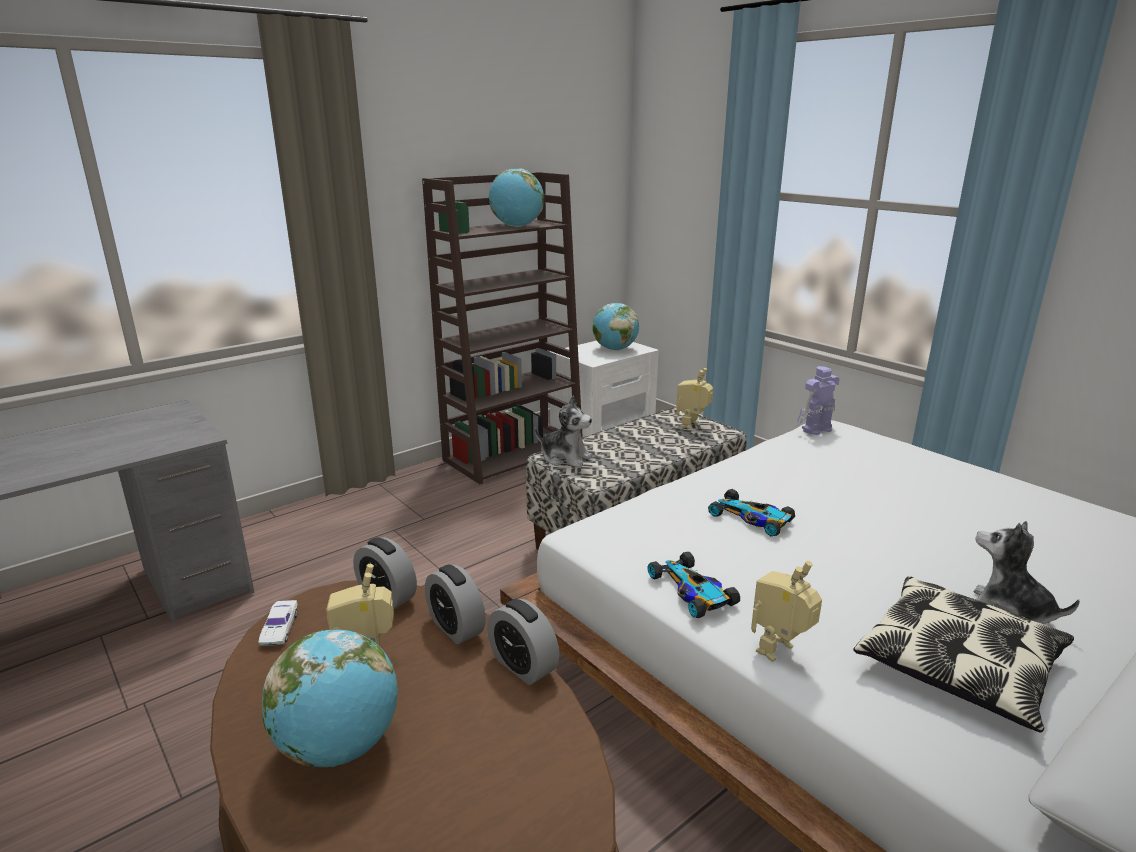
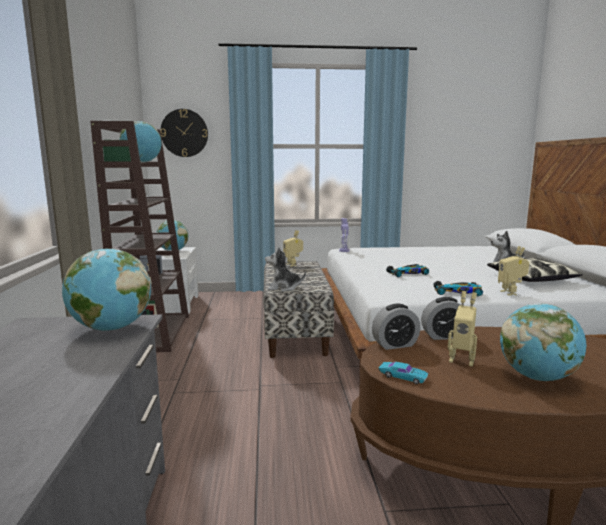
camera: 55 degrees left, 10 degrees down
(172, 437) = (111, 328): none -> globe
(280, 628) = (403, 376): white toy car -> turquoise toy car
(523, 666) = (488, 330): alarm clock -> none
(565, 458) = (283, 288): plush toy -> plush toy turned 150 degrees counterclockwise
(674, 165) = (184, 133): none -> wall clock

